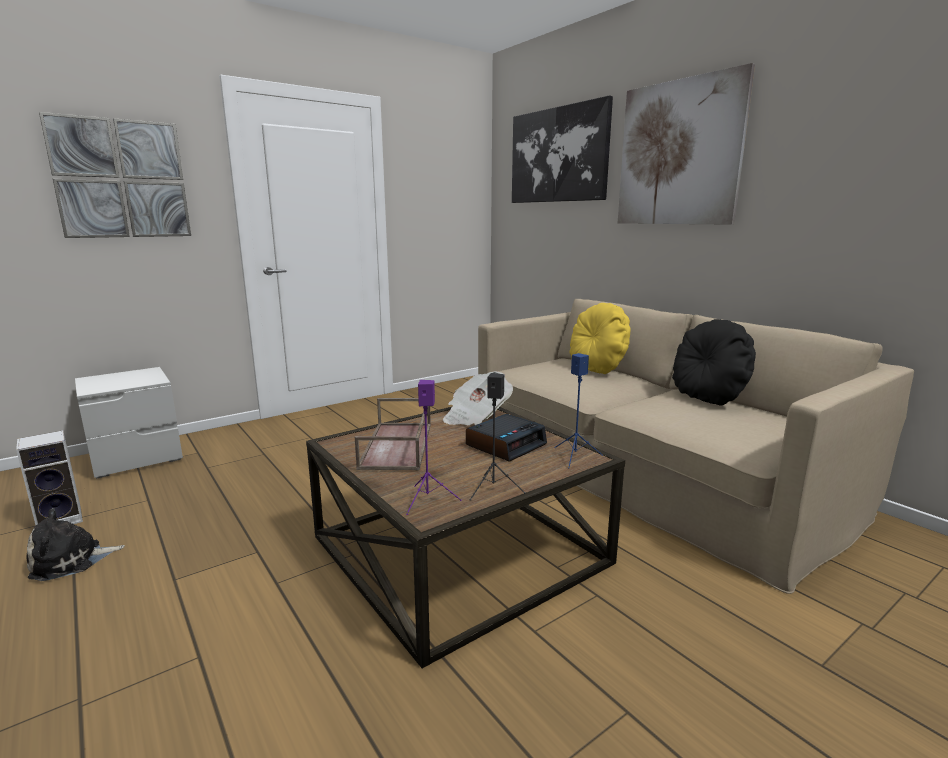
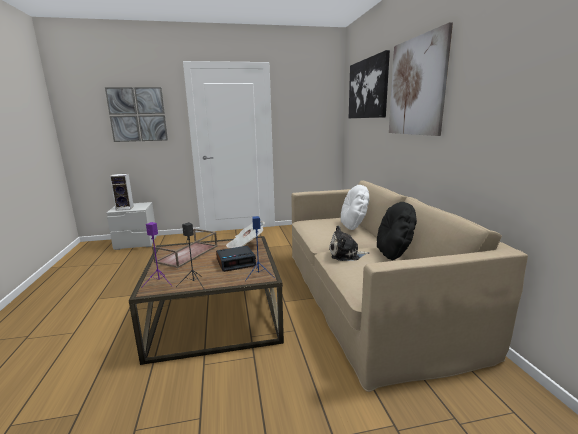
camera: 25 degrees right, 0 degrees up
(62, 519) = (88, 265): speaker -> speaker (125, 208)
(71, 561) = (75, 282): plush toy -> plush toy (346, 254)
(597, 370) = (353, 226): yellow pillow -> white pillow

